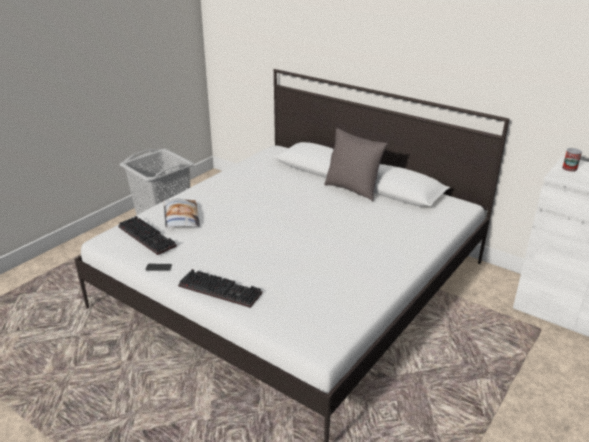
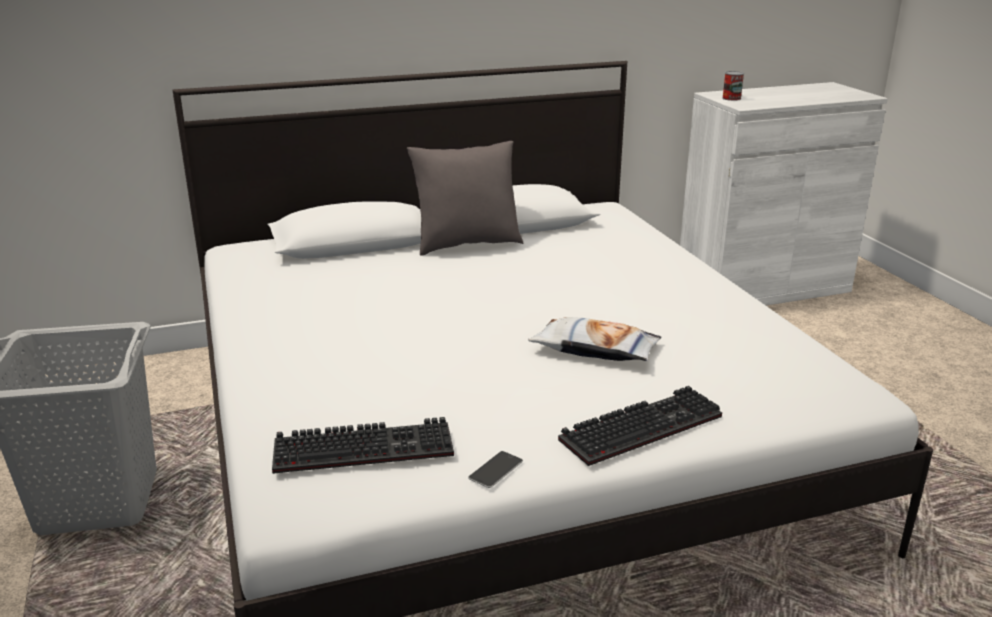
camera: 55 degrees left, 5 degrees down
(180, 217) = (336, 396): pillow -> pillow (595, 349)

